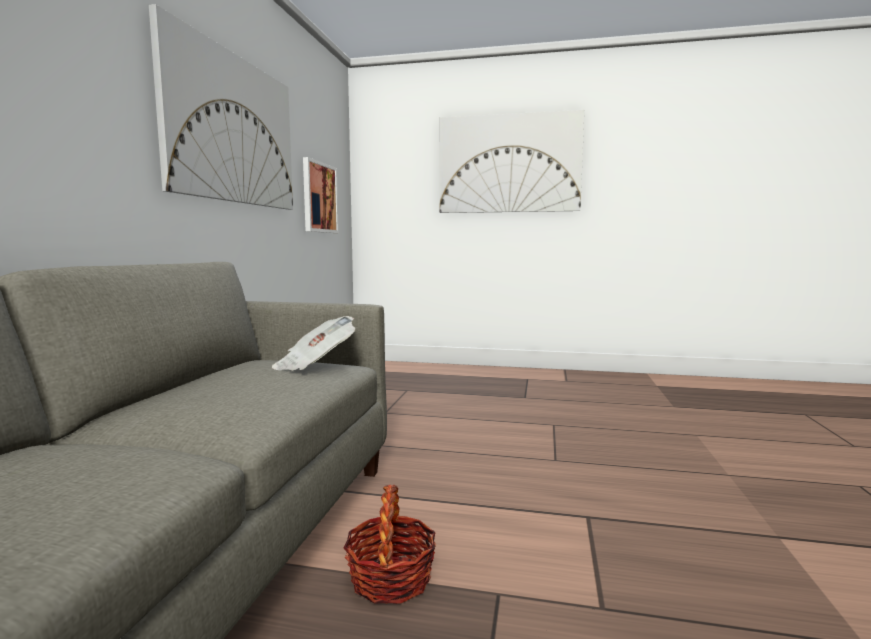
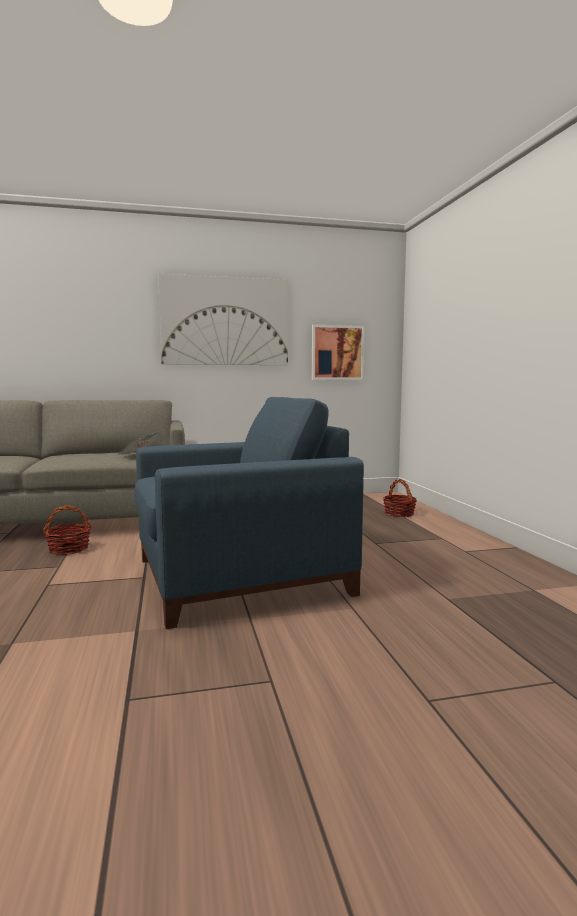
camera: 65 degrees right, 0 degrees up
(438, 374) = (399, 513): none -> basket
(509, 164) = (486, 299): picture -> none
(604, 463) = (238, 577): none -> blue armchair

